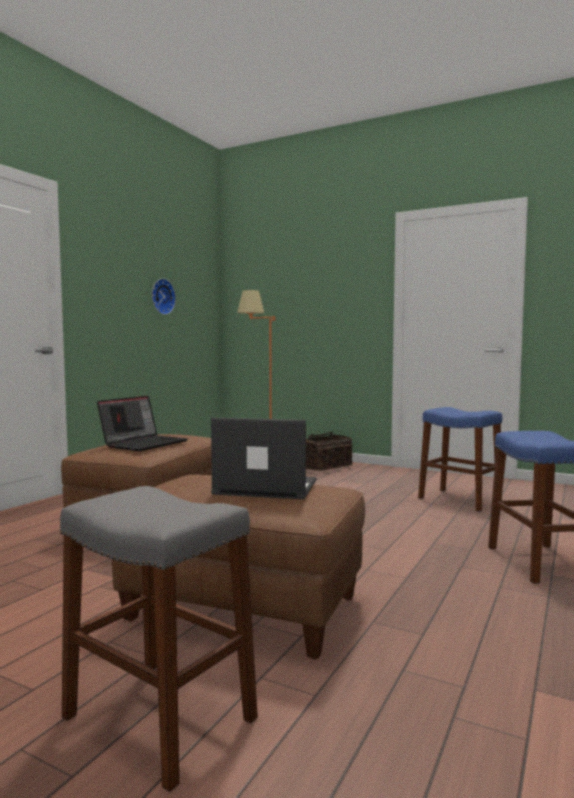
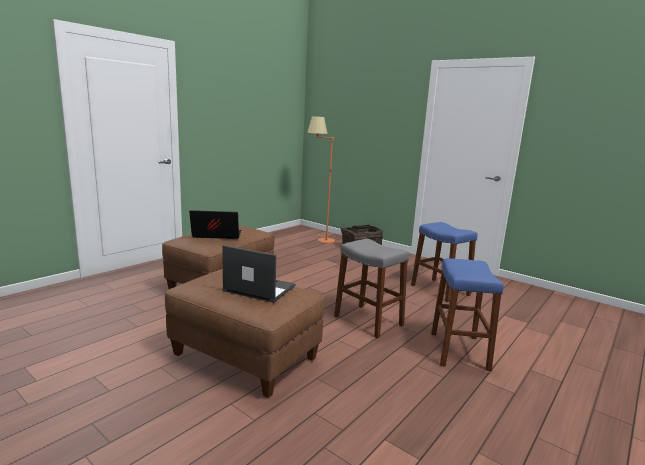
camera: 10 degrees right, 10 degrees up
(144, 443) = (216, 236): laptop -> laptop turned 135 degrees counterclockwise
(159, 718) = (165, 418): grey stool -> grey stool (368, 321)
(161, 296) = (254, 118): wall clock -> none

